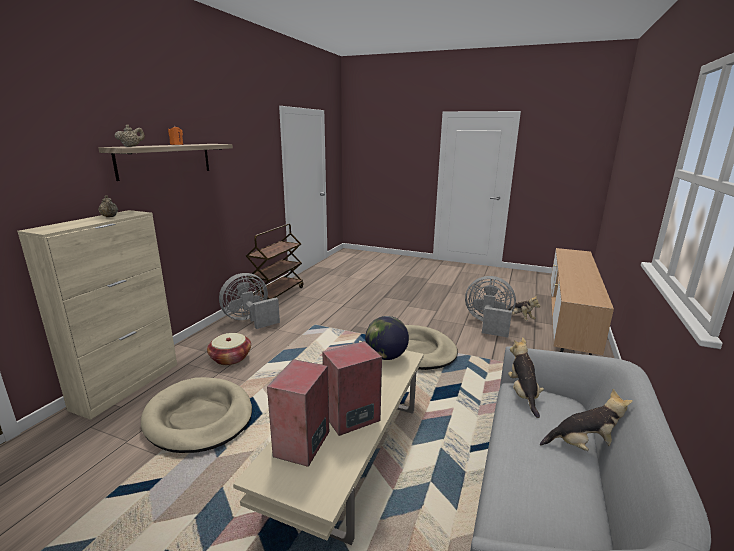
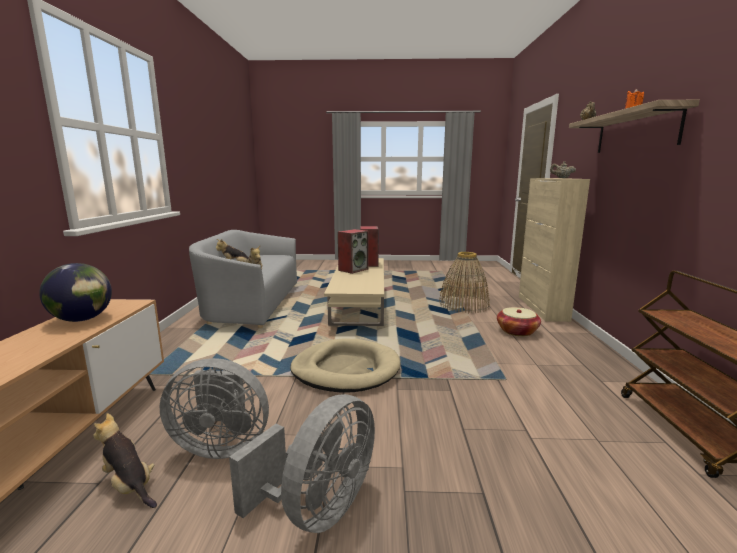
camera: 160 degrees right, 5 degrees down
(199, 418) = (463, 305): beige dog bed -> basket
(250, 320) = (593, 369): grey fan -> grey fan (318, 509)
(386, 356) = (353, 288): globe -> globe (82, 319)

